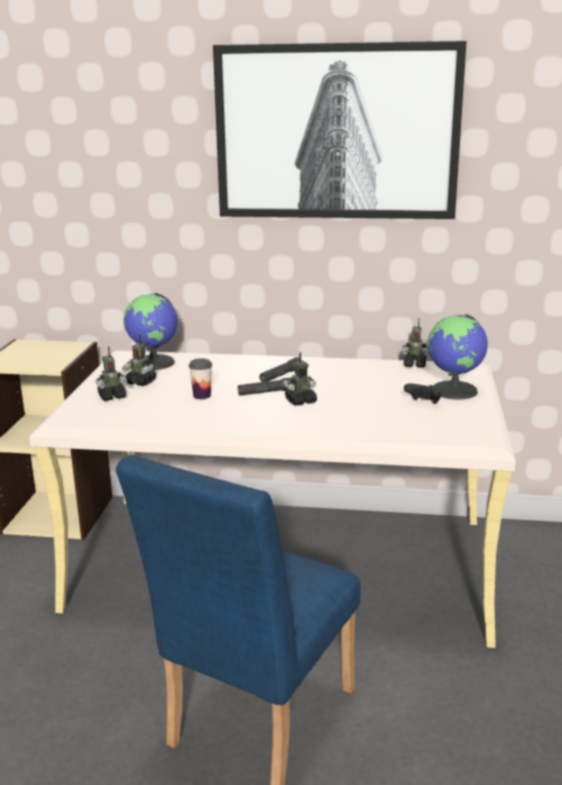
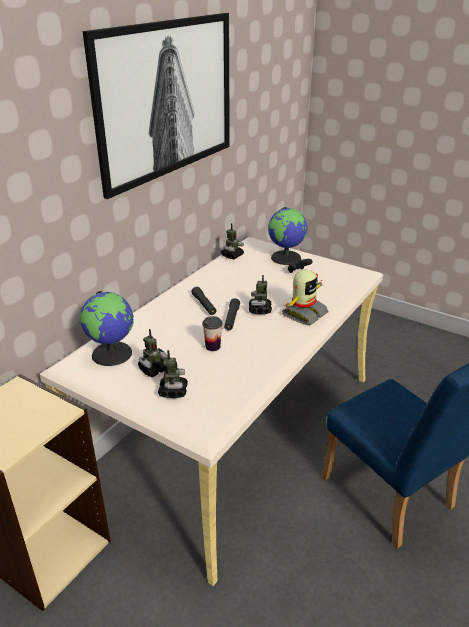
camera: 65 degrees left, 10 degrees up
(319, 424) = (303, 314): none -> toy robot

